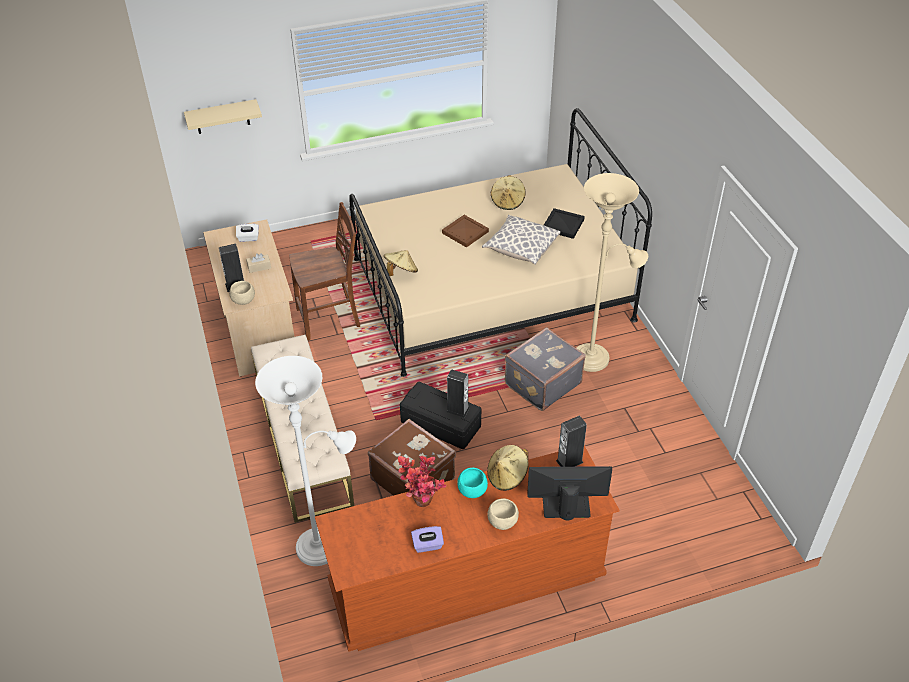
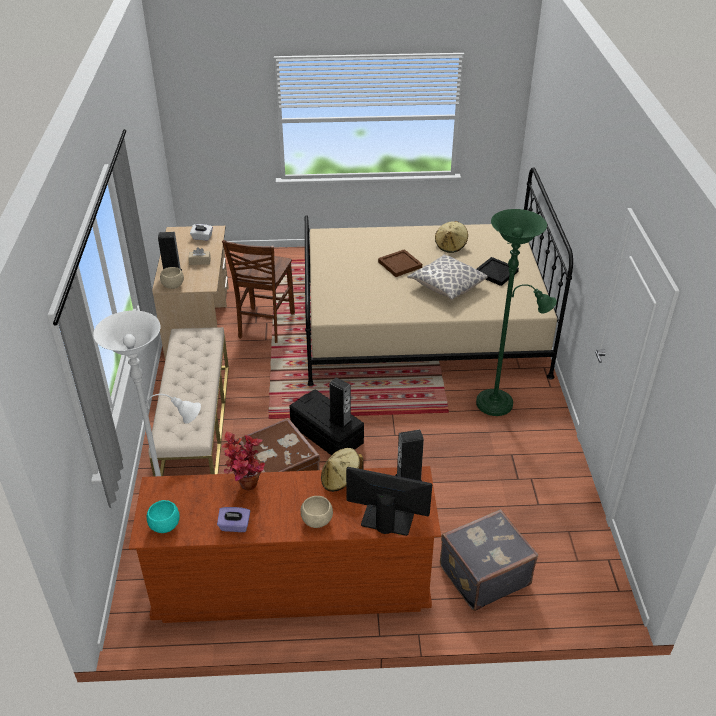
camera: 15 degrees right, 5 degrees down
(222, 117) = (206, 130): beige shelf -> none
(330, 319) = (264, 326): brown chair -> brown chair turned 105 degrees clockwise
(401, 272) = (326, 287): beige hat -> none
(472, 491) = (300, 486): turquoise bowl -> turquoise bowl (164, 526)
(541, 383) = (437, 416): grey suitcase -> grey suitcase (483, 574)
(595, 357) = (499, 403): beige floor lamp -> green floor lamp

